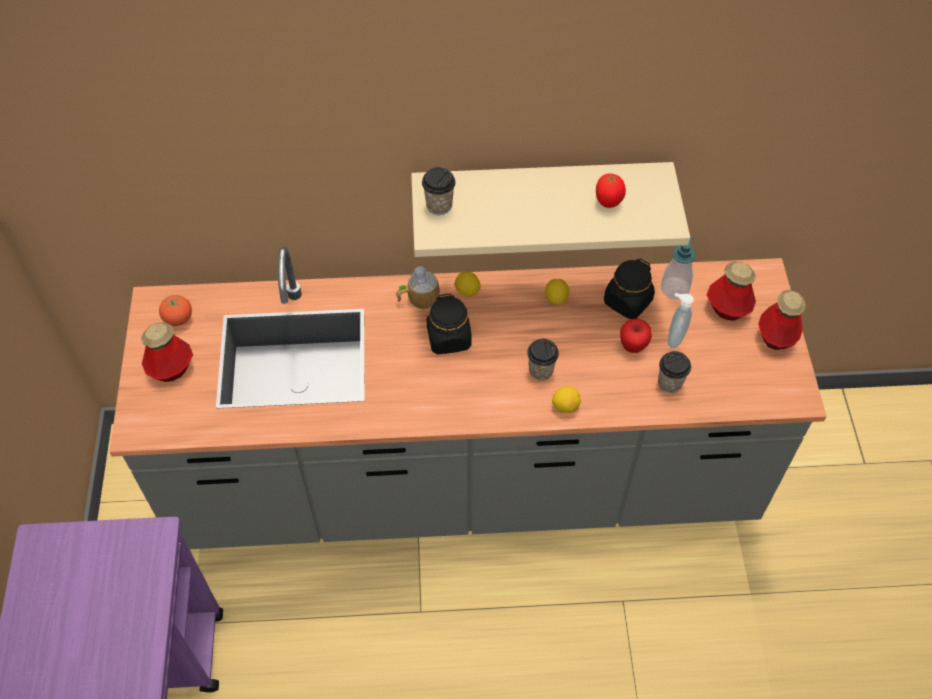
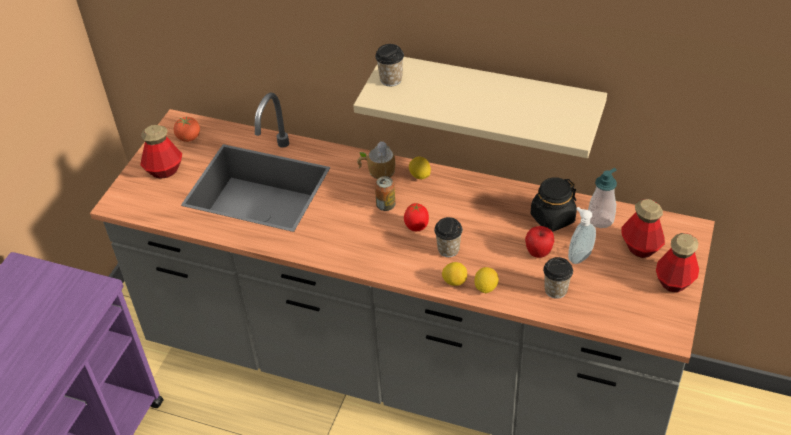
camera: 25 degrees right, 10 degrees down
(449, 338) = (386, 205): black jar -> can
(556, 299) = (491, 200): lemon -> lemon (486, 287)
(608, 202) = (532, 109): tomato -> tomato (417, 227)

